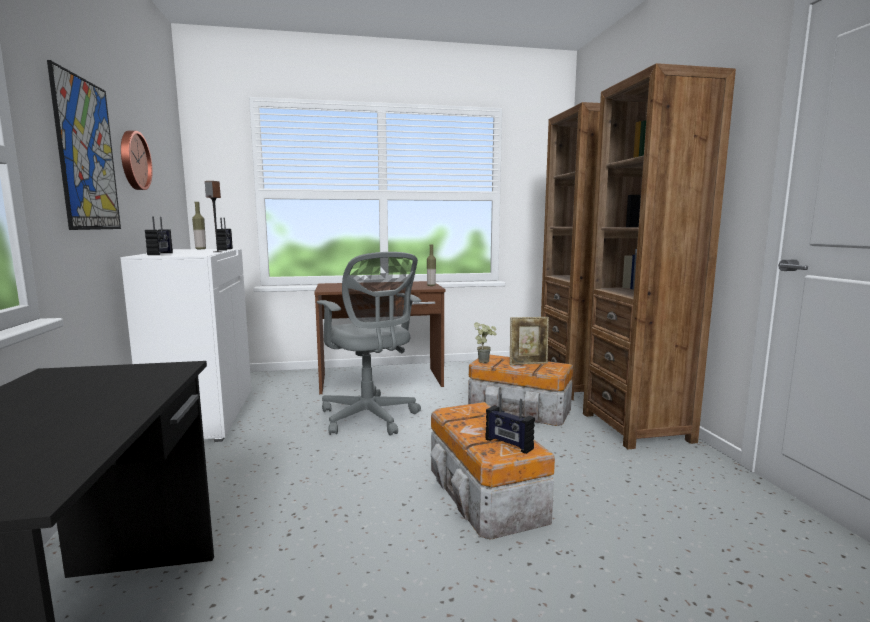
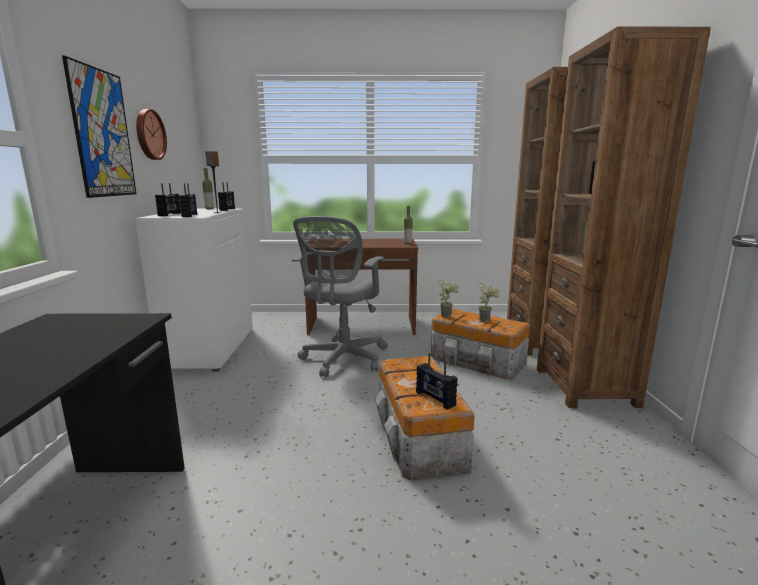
camera: 10 degrees right, 5 degrees up
(188, 254) = (190, 215): none -> radio
(370, 418) = (342, 360): grey office chair -> grey office chair turned 45 degrees clockwise
(528, 363) = (487, 320): picture frame -> potted plant

